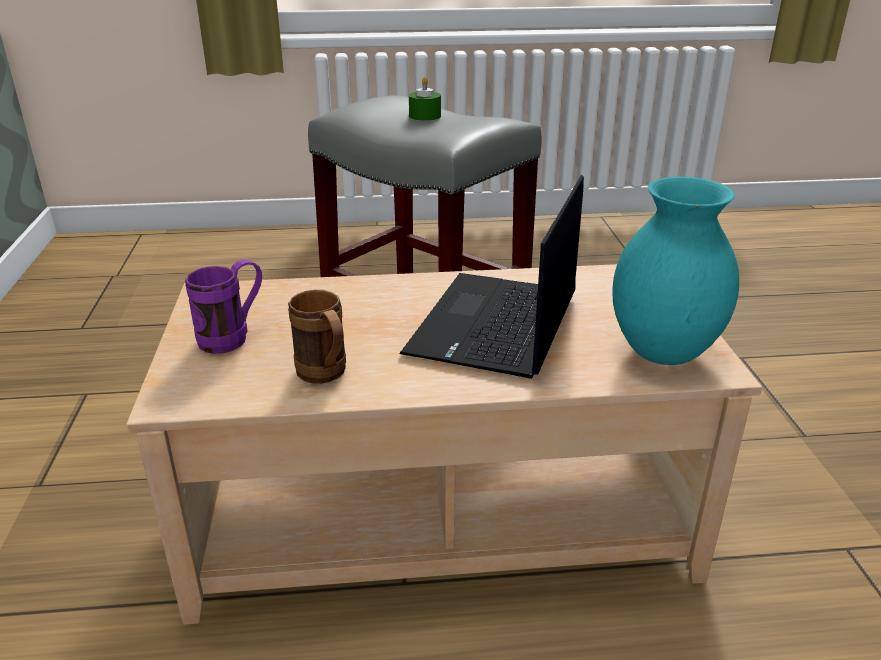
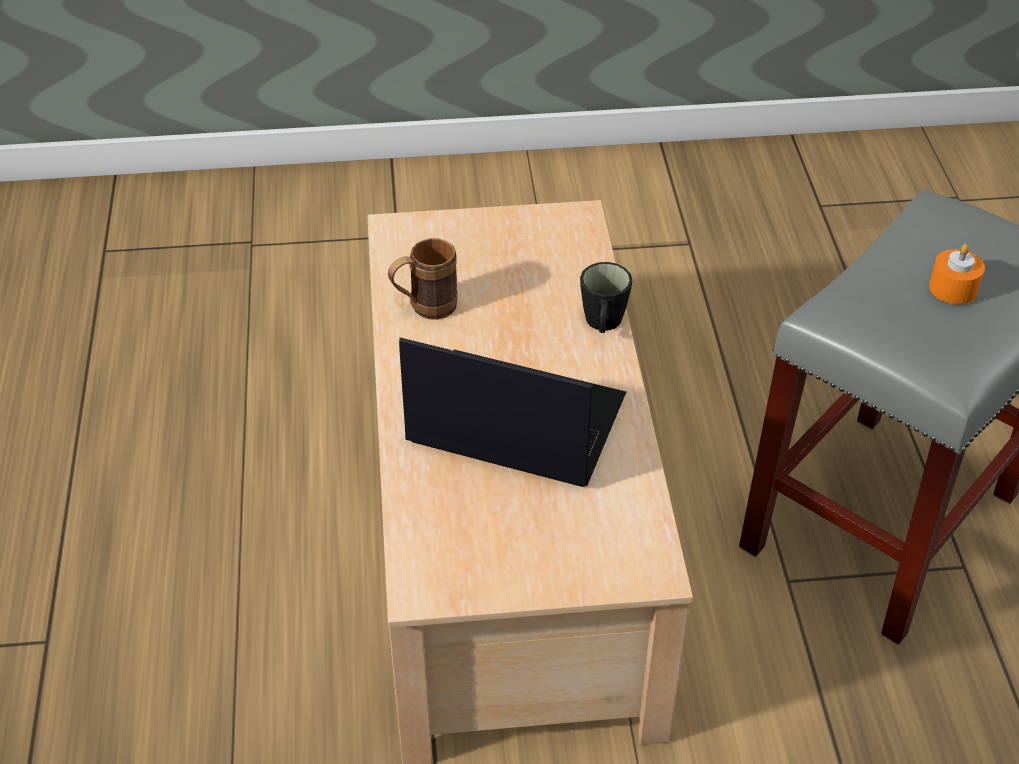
camera: 90 degrees right, 15 degrees up
(233, 337) = (491, 247): purple mug -> none
(368, 284) = (603, 324): none -> black mug
(425, 116) = (953, 288): green candle -> orange candle
(665, 353) = (454, 552): turquoise vase -> none

